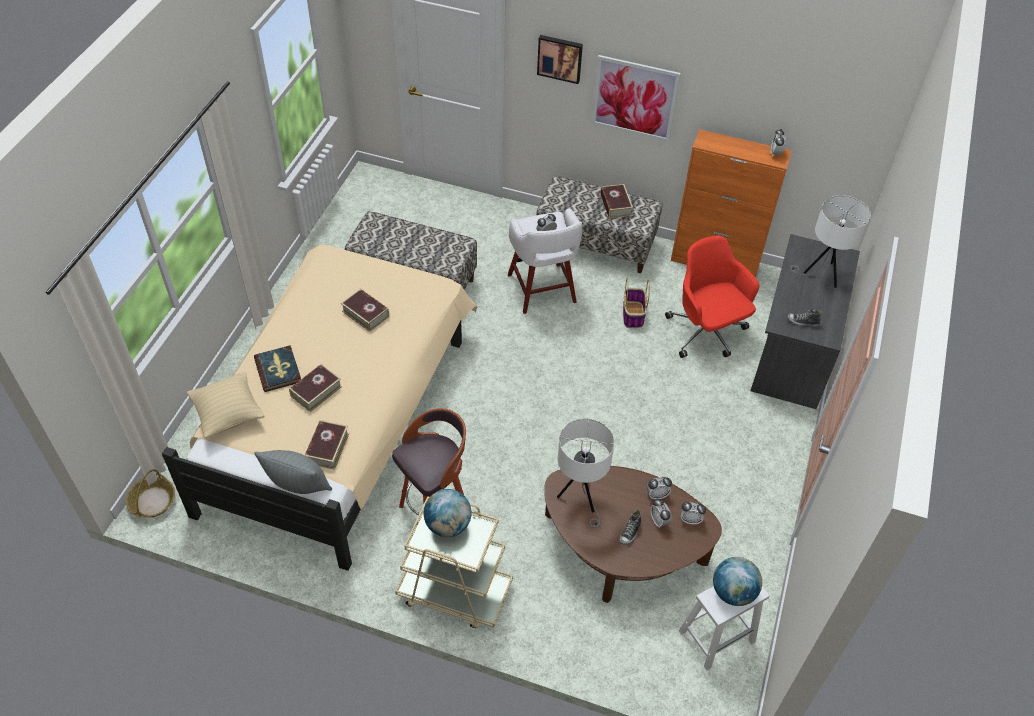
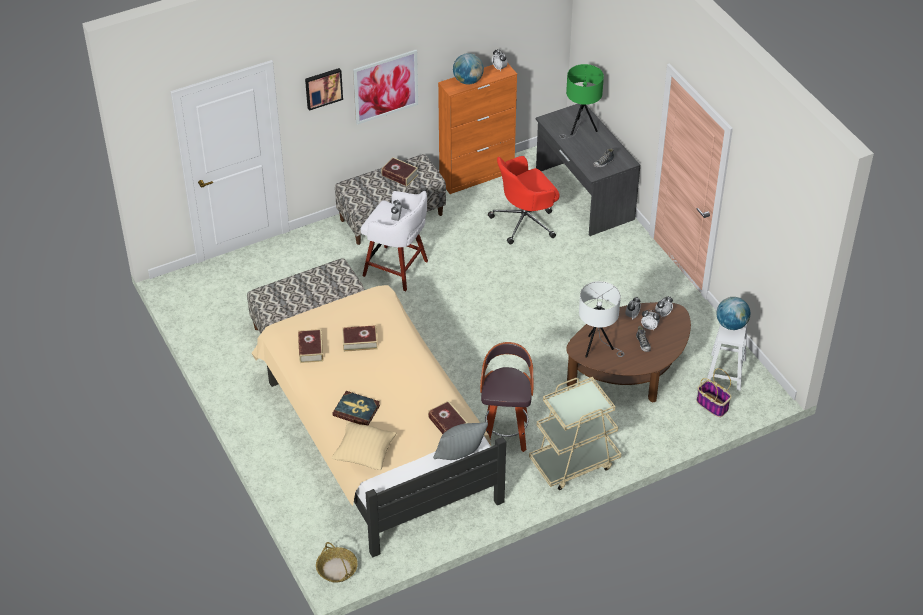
camera: 45 degrees left, 5 degrees down
(316, 391) = (396, 403): book -> book (310, 349)
(448, 525) = (570, 402): globe -> globe (468, 81)
(633, 315) = (471, 243): basket -> basket (713, 405)
(706, 332) = (525, 221): red office chair -> red office chair turned 45 degrees counterclockwise
(821, 274) = (580, 129): white table lamp -> green table lamp

